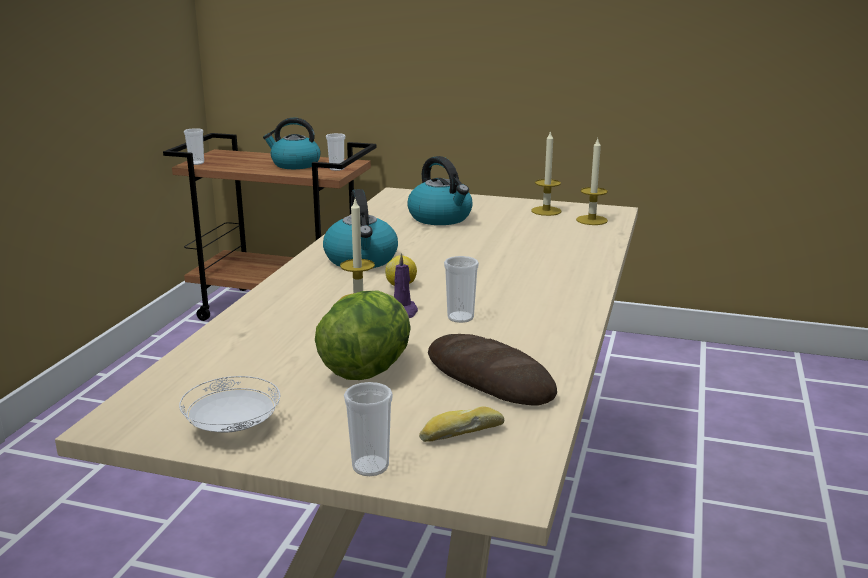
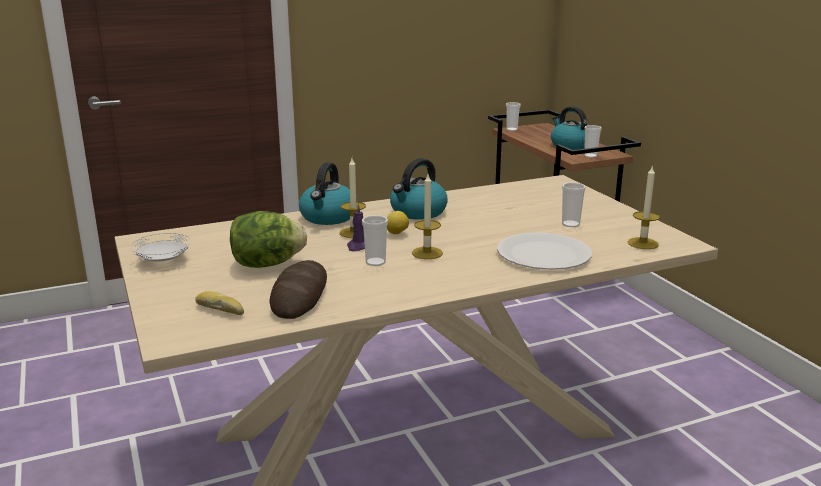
camera: 50 degrees right, 0 degrees up
(370, 466) = (158, 301): cup -> cup (570, 224)
(441, 218) = (537, 205): kettle -> kettle (328, 217)
(546, 211) = (627, 225): candle -> candle (427, 253)
(559, 254) = (543, 254): none -> white plate

